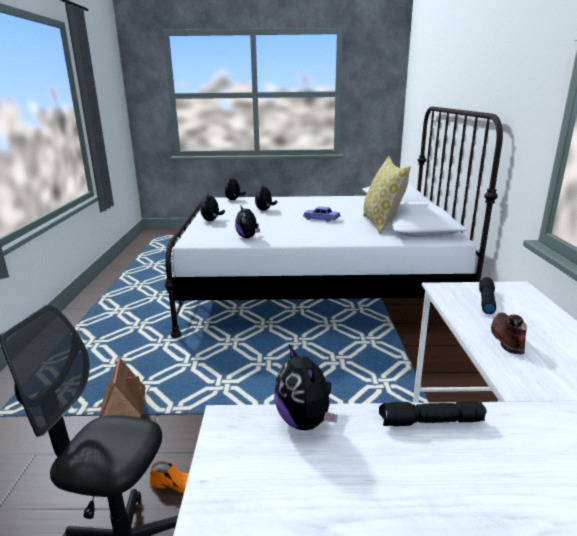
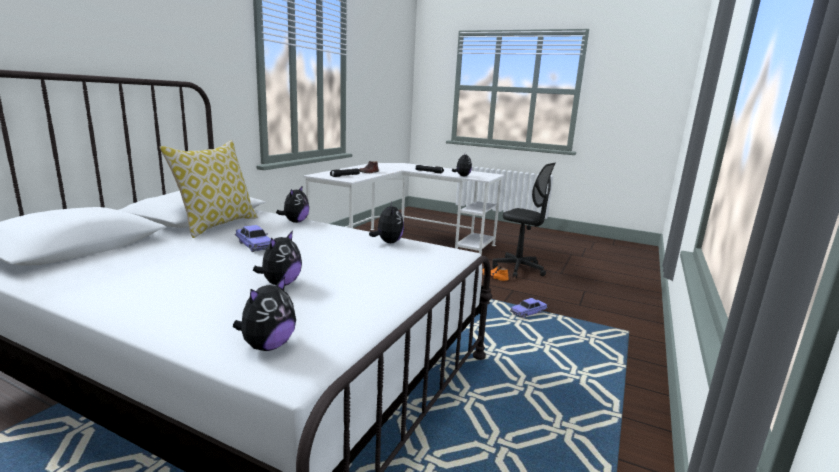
camera: 155 degrees left, 5 degrees down
(124, 406) = (528, 312): toy house -> toy car
(211, 220) = (401, 280): plush toy -> plush toy (295, 222)

